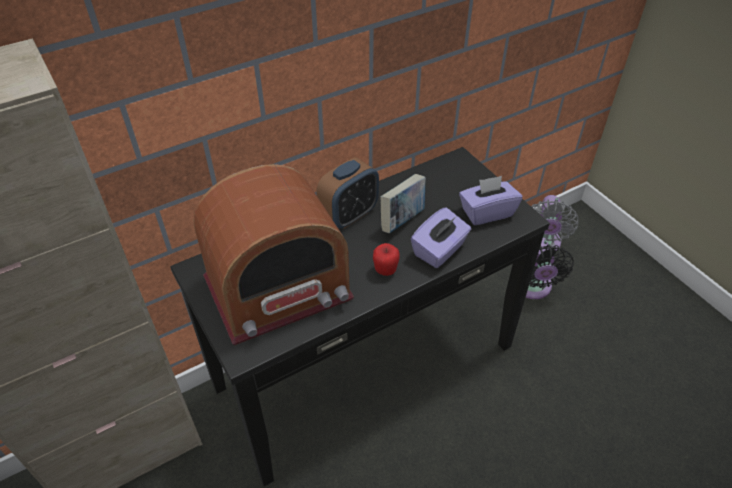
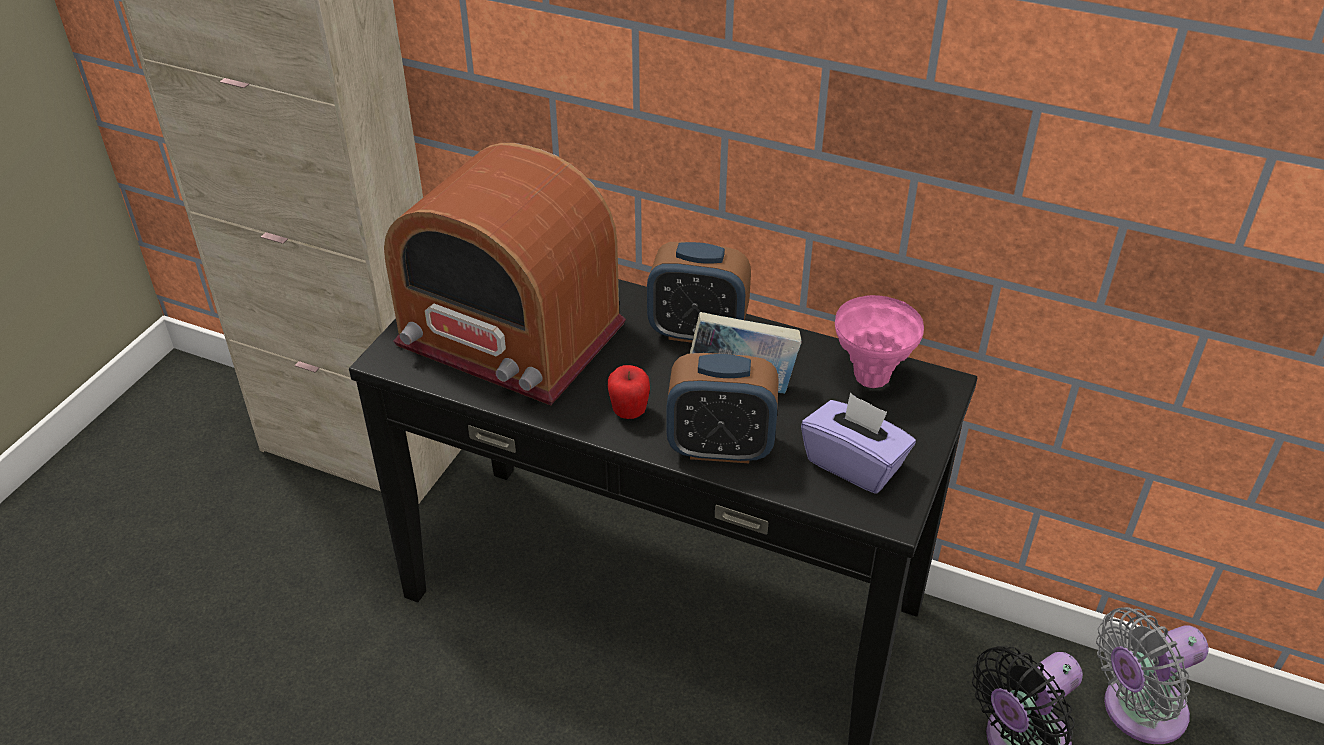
camera: 55 degrees right, 5 degrees down
(436, 177) = (871, 378): none -> pink vase
(439, 250) = (720, 447): purple tissue box -> alarm clock

